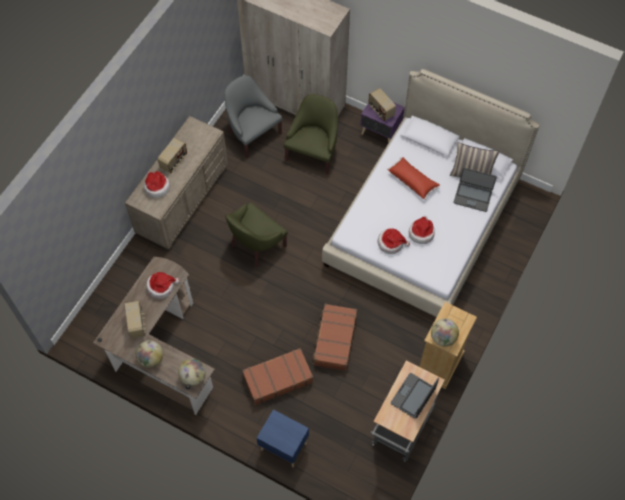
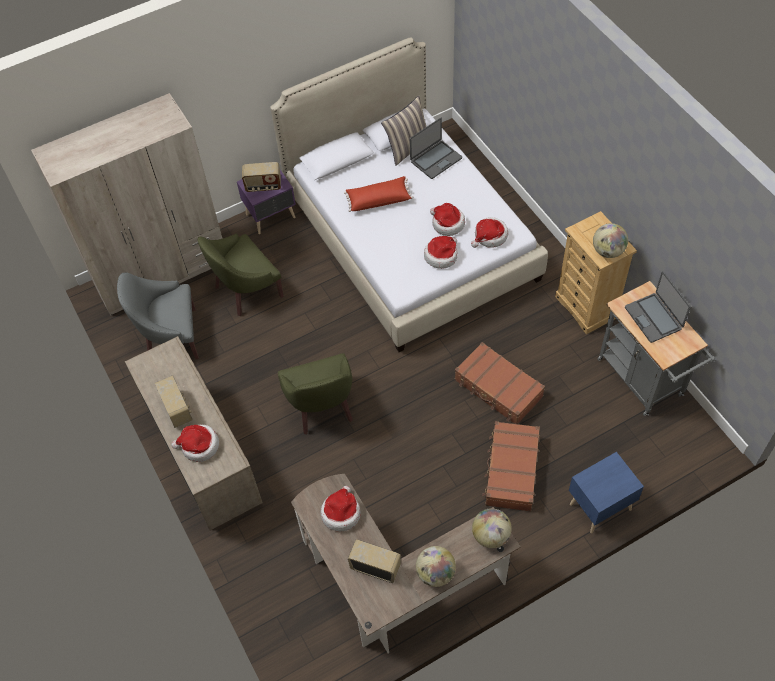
camera: 55 degrees left, 5 degrees down
(313, 153) = (246, 290): green armchair -> green armchair turned 90 degrees counterclockwise
(428, 264) = (490, 236): none -> hat

